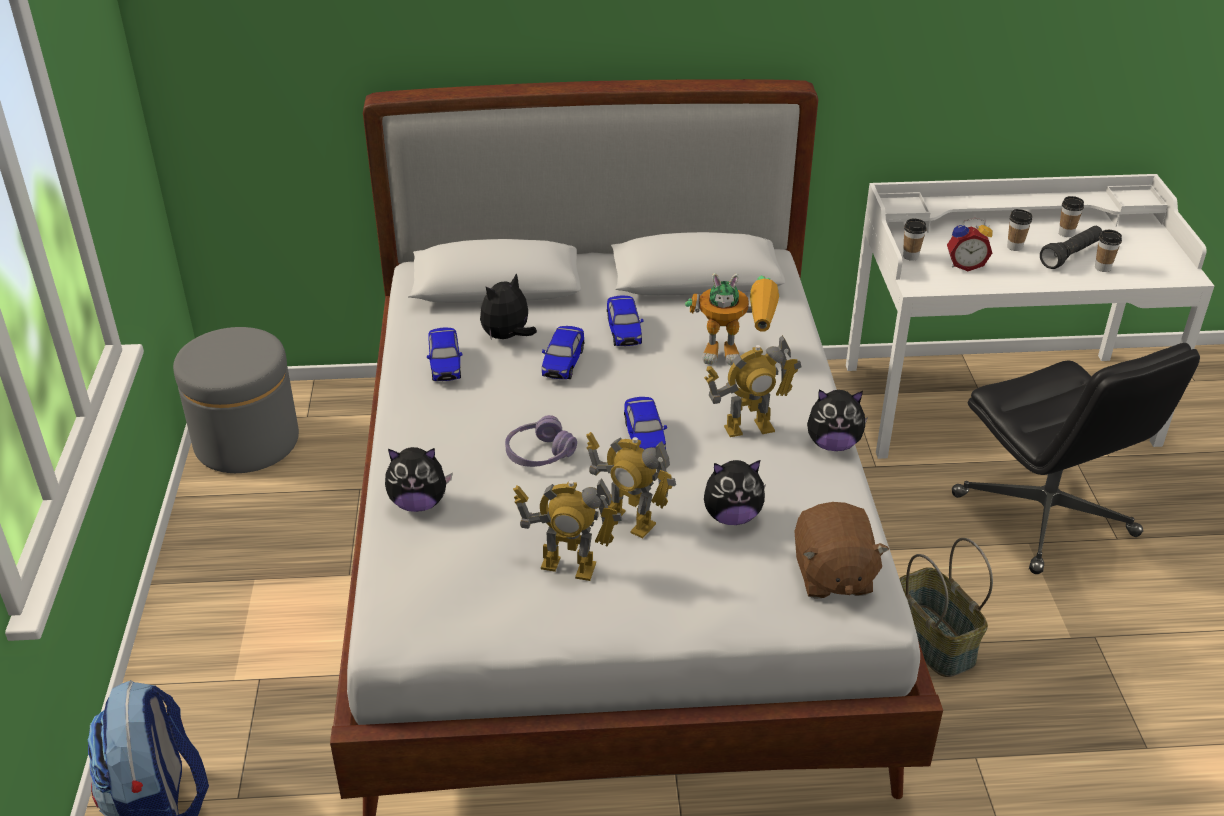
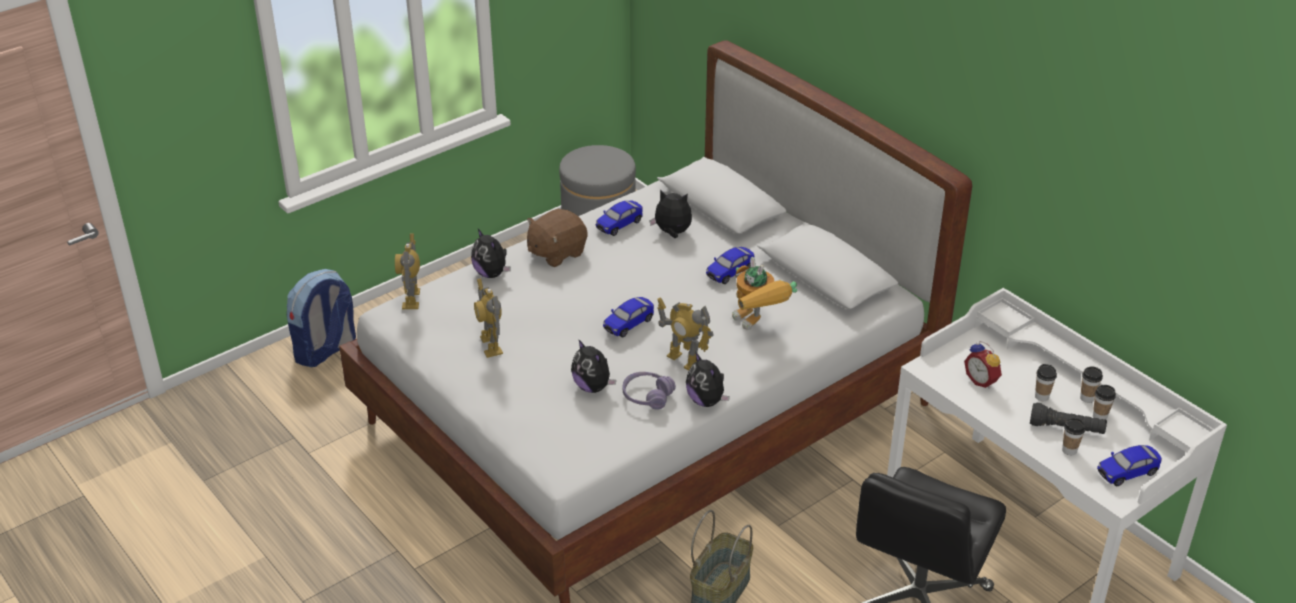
camera: 55 degrees right, 0 degrees up
(539, 453) = (572, 293): purple headphones -> purple headphones (647, 396)
(563, 364) = (668, 264): toy car -> toy car (1127, 473)
(629, 521) = (550, 350): toy robot -> toy robot (412, 299)
(832, 575) = (578, 445): brown plush toy -> brown plush toy (556, 253)
(910, 256) = (960, 351): cup -> cup (1087, 398)

